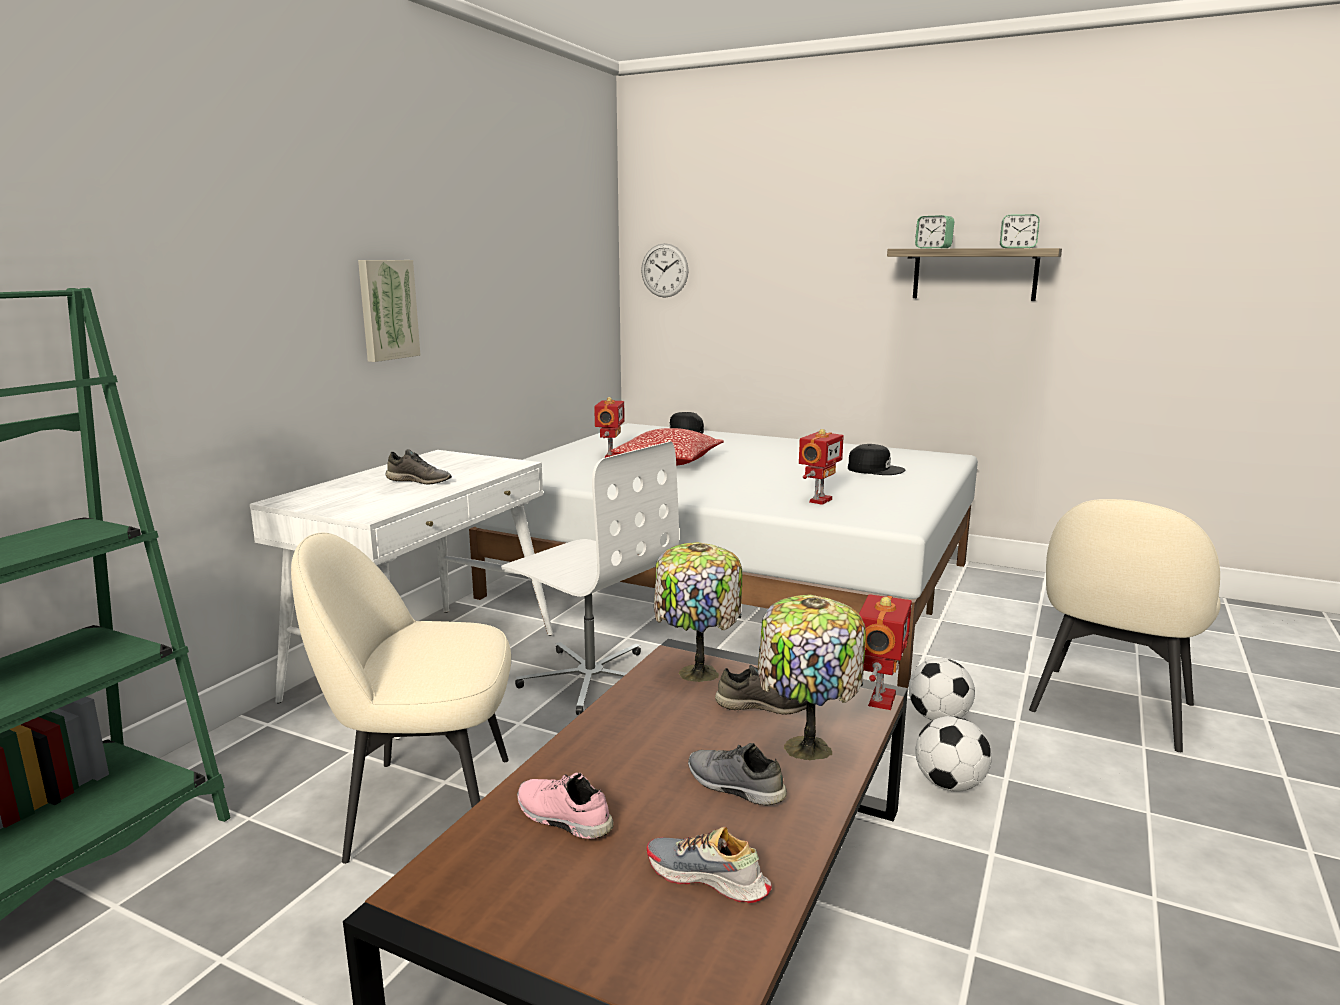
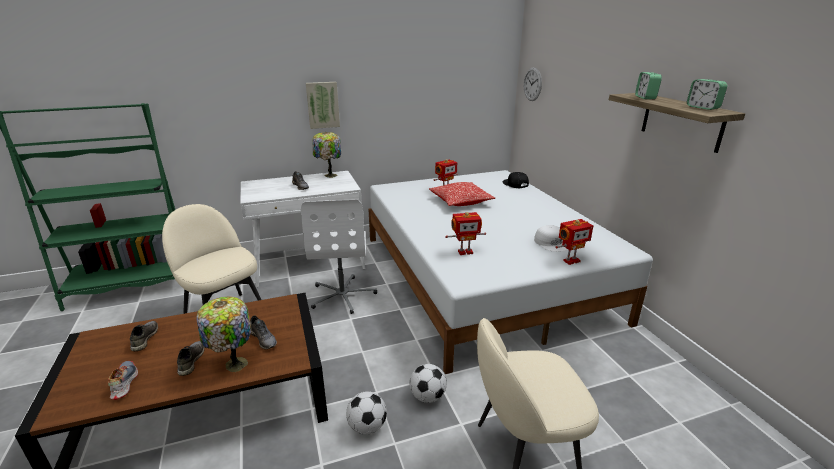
camera: 45 degrees right, 10 degrees up
(561, 818) = (144, 339): pink shoe -> grey shoe
(696, 674) = (277, 312): table lamp -> table lamp (329, 175)
(875, 469) = (551, 243): black cap -> white cap
(879, 699) = (299, 363): toy robot -> toy robot (571, 260)

